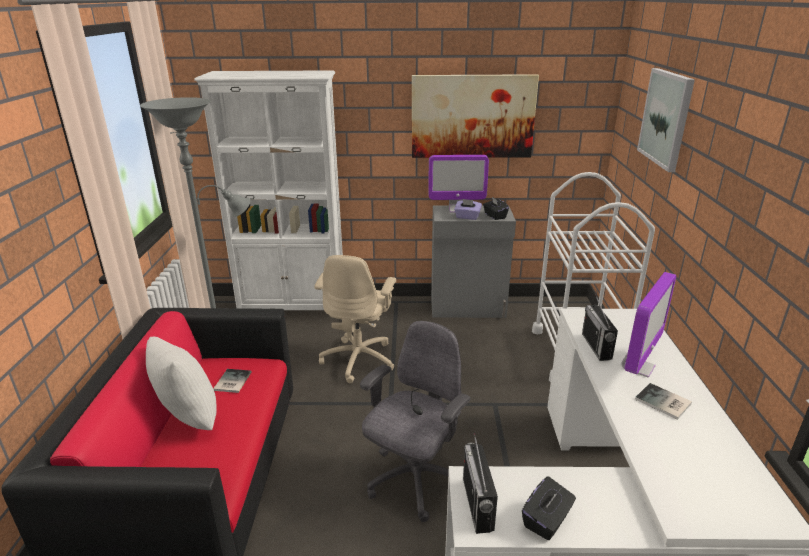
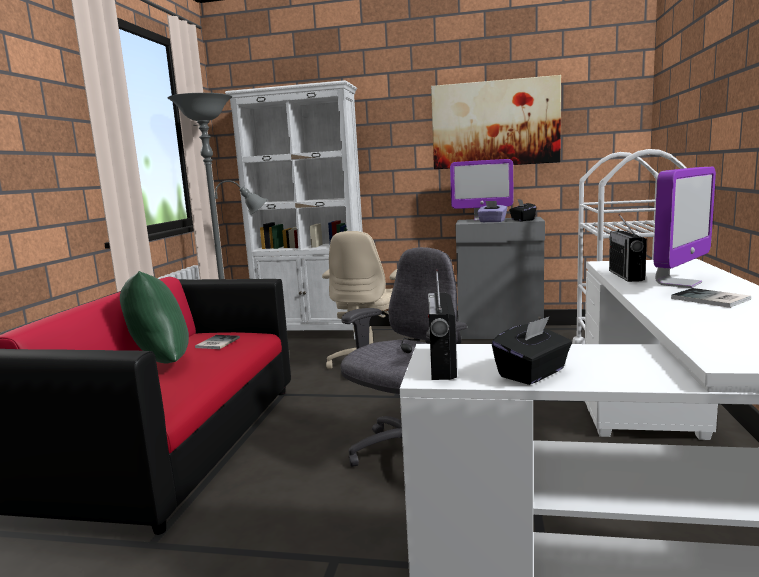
camera: 10 degrees right, 15 degrees down
(187, 418) = (159, 363): white pillow -> green pillow
(666, 118) = (698, 68): picture -> none

